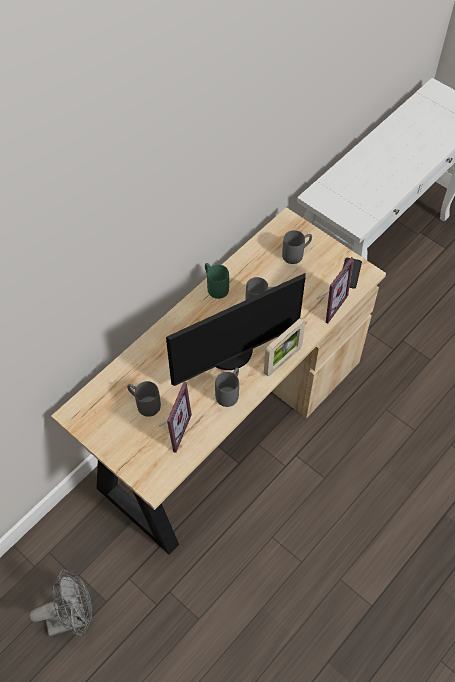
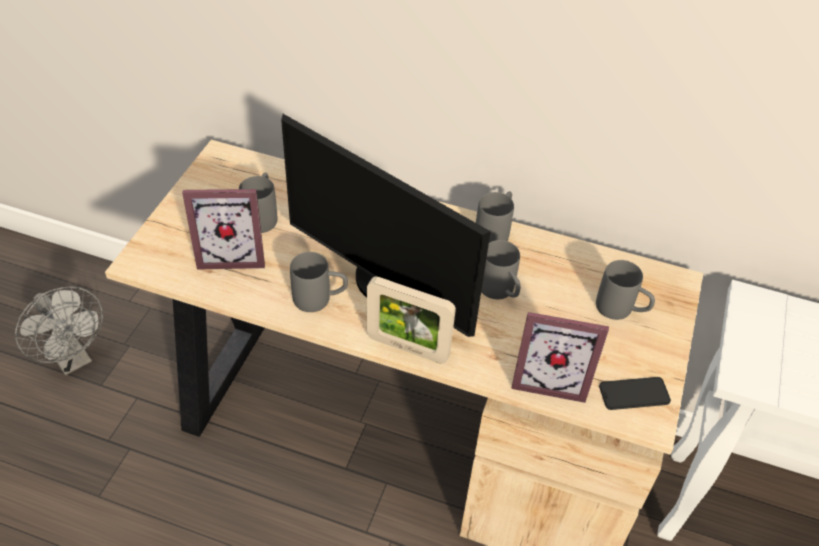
camera: 65 degrees right, 10 degrees down
(215, 286) = (495, 232): green mug -> grey mug

